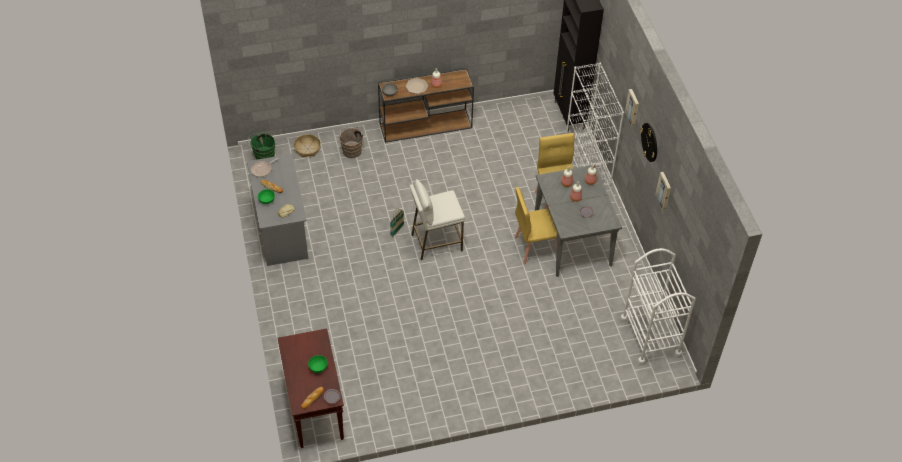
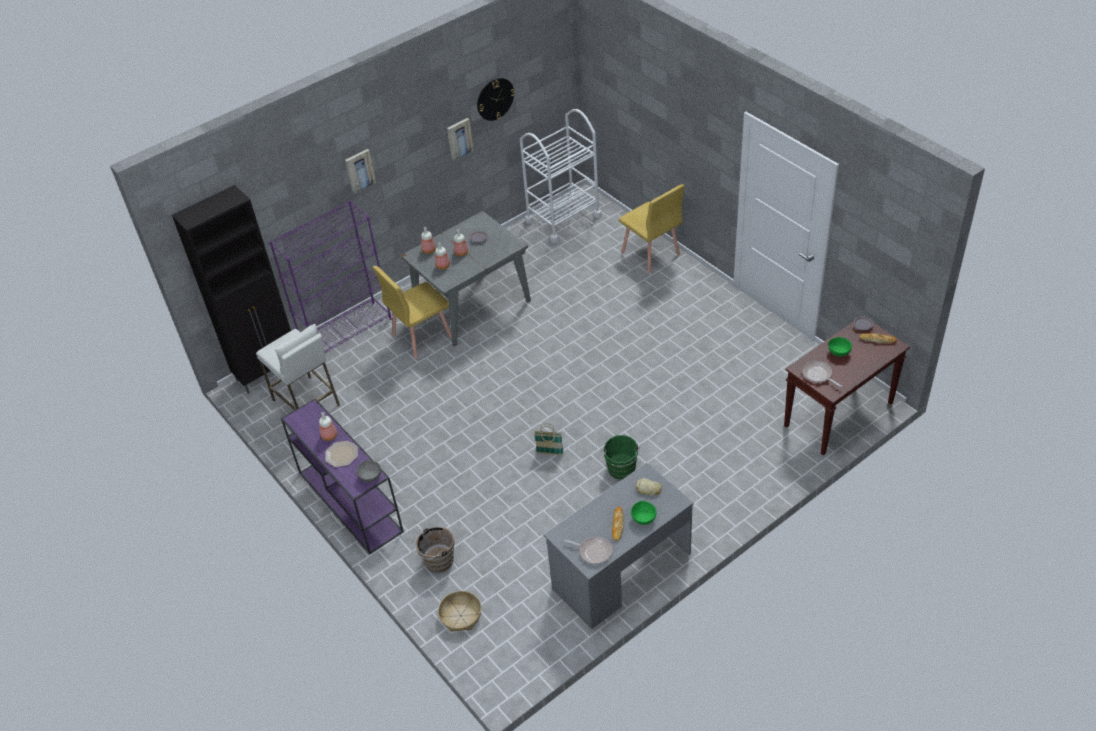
camera: 110 degrees left, 5 degrees down
(263, 156) = (503, 664): green bucket -> green bucket (621, 470)
(306, 343) = (818, 375): none -> frying pan
(426, 125) = (349, 501): brown console table -> purple console table
(436, 242) = (545, 411): white stool -> white stool (307, 402)
(536, 247) = (499, 329): yellow chair -> yellow chair (650, 254)
(587, 164) = (346, 330): white bookcase -> purple bookcase
(649, 142) = (409, 145): wall clock -> wall clock (495, 99)

